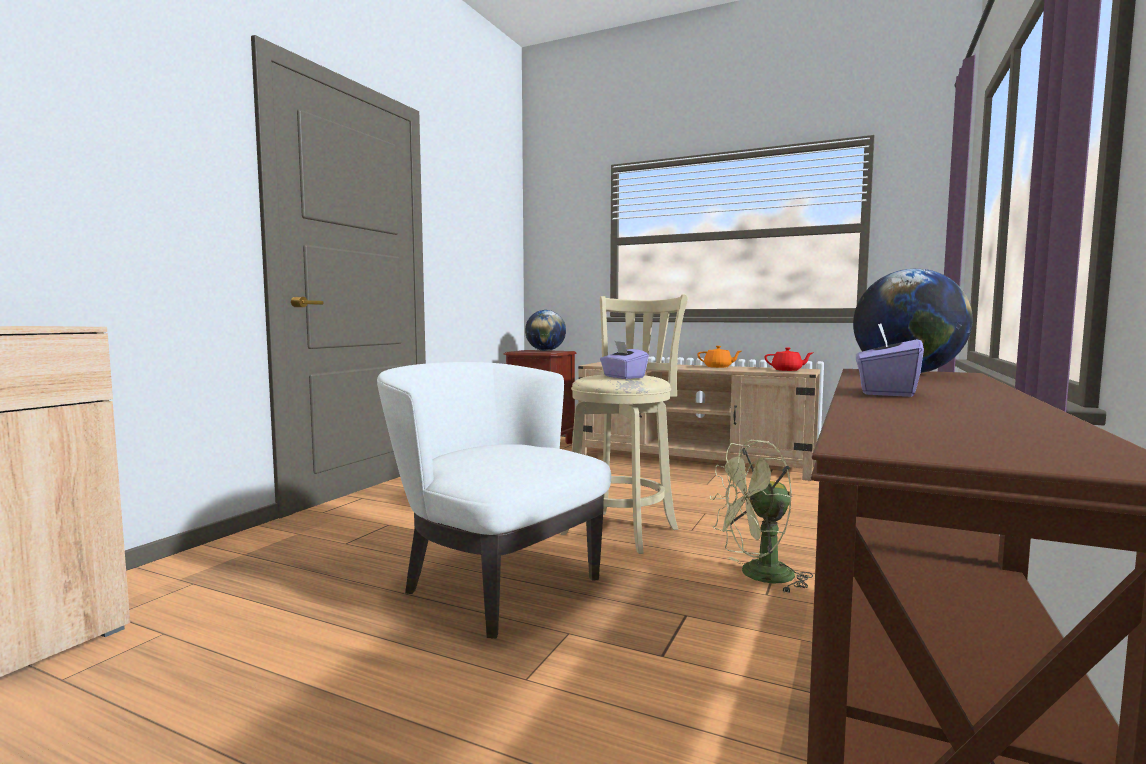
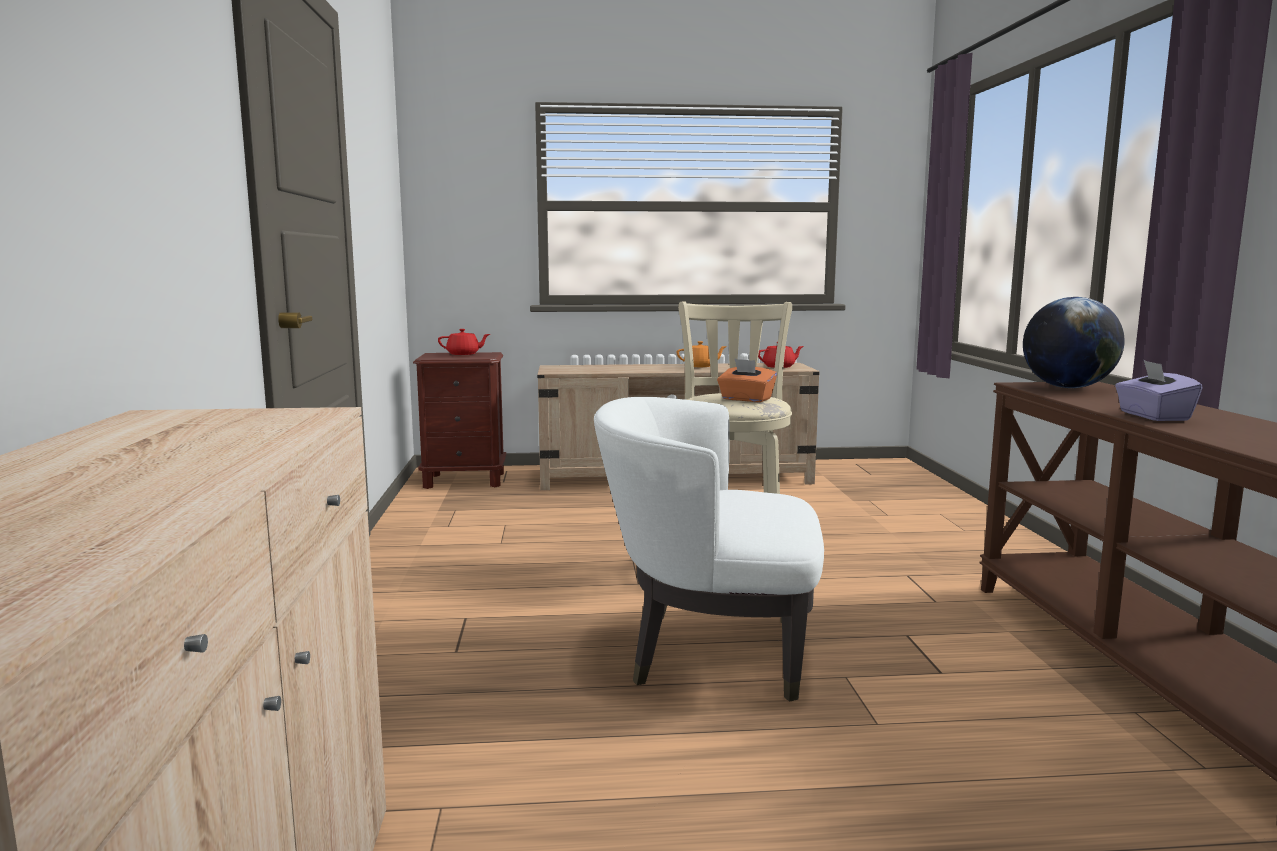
camera: 30 degrees left, 5 degrees up
(545, 351) = (464, 354): globe -> red teapot
(623, 377) = (746, 399): purple tissue box -> orange tissue box
(757, 576) = (907, 587): green fan -> none

